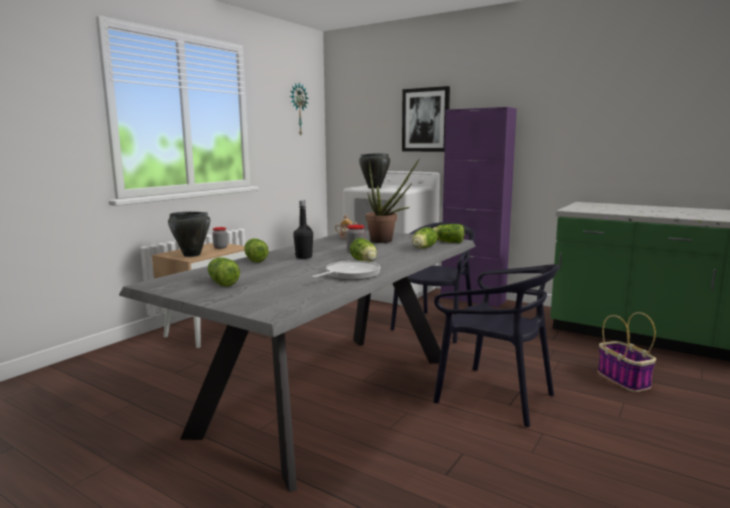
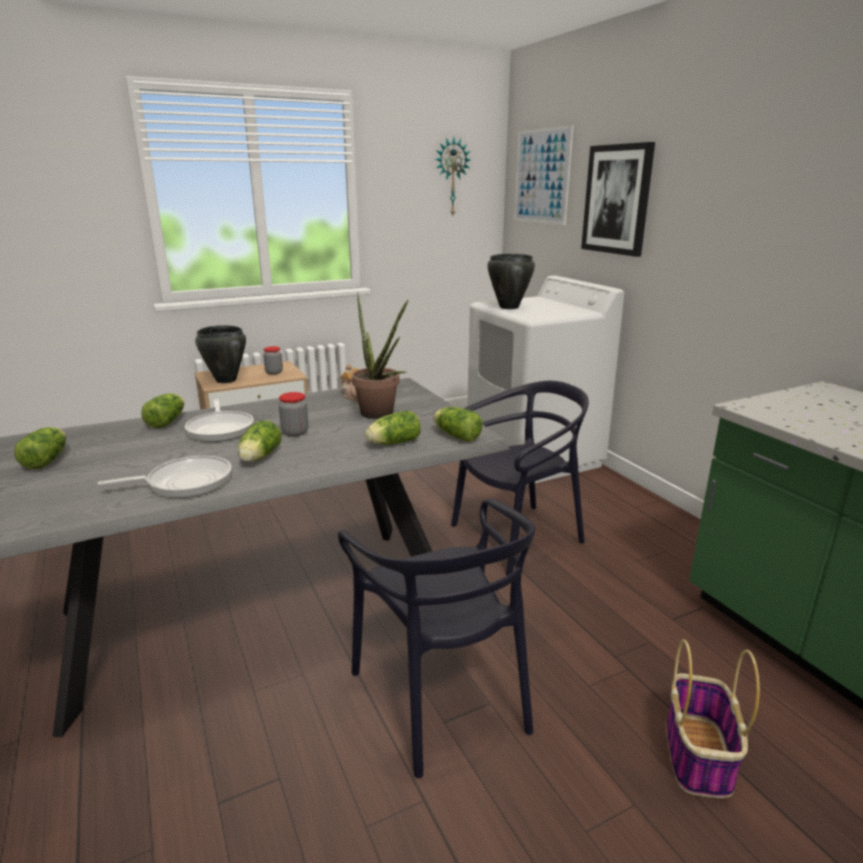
camera: 30 degrees right, 10 degrees up
(304, 257) = (220, 429): black bottle -> frying pan
(360, 109) = (542, 176): none -> picture
(472, 299) = (635, 500): purple cabinet -> none

